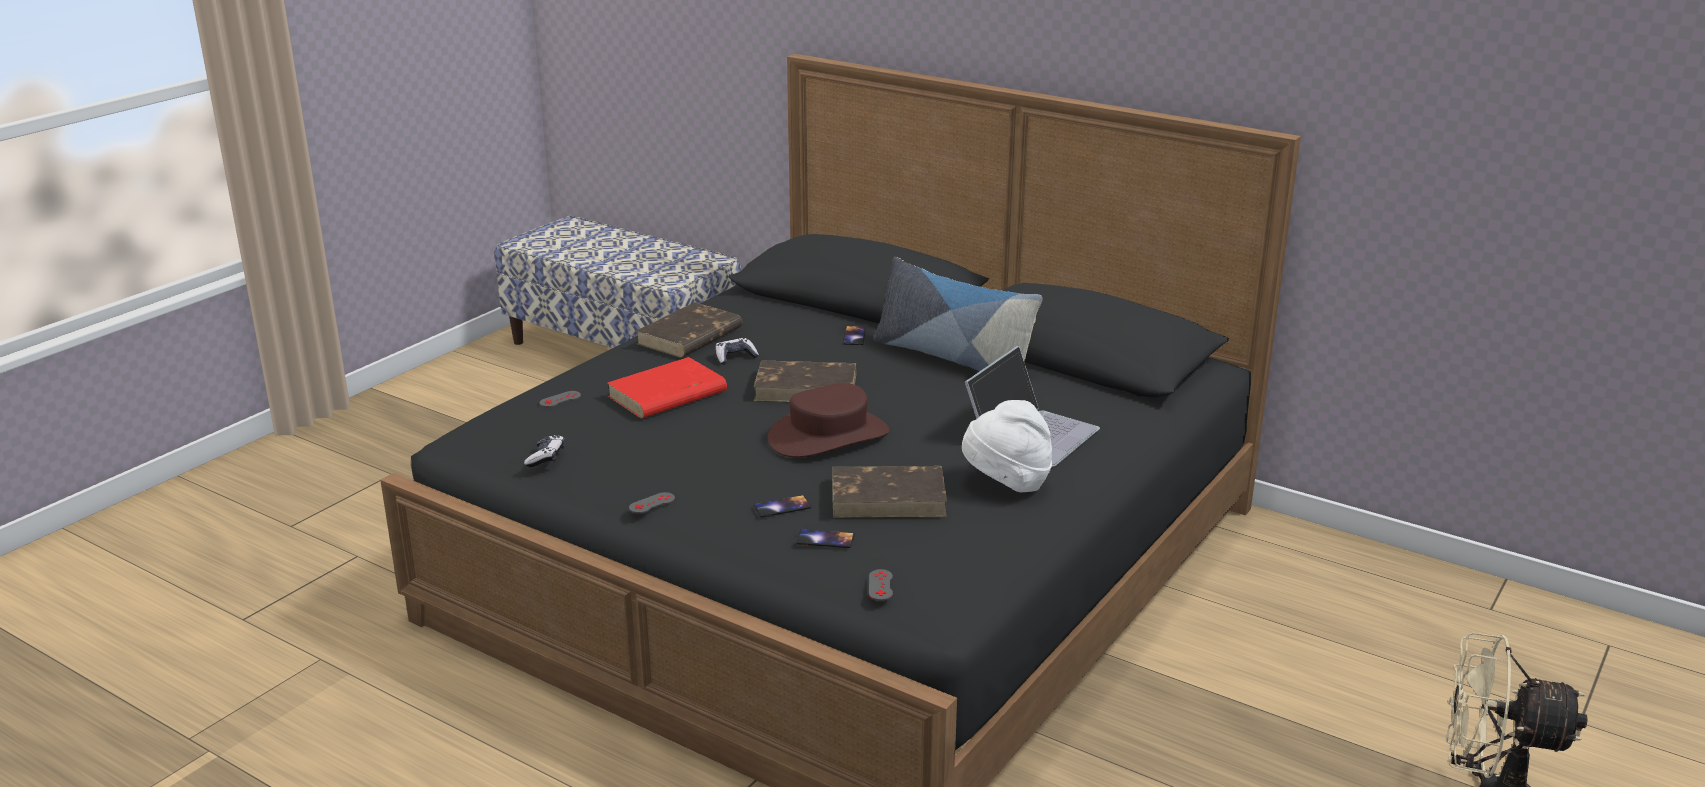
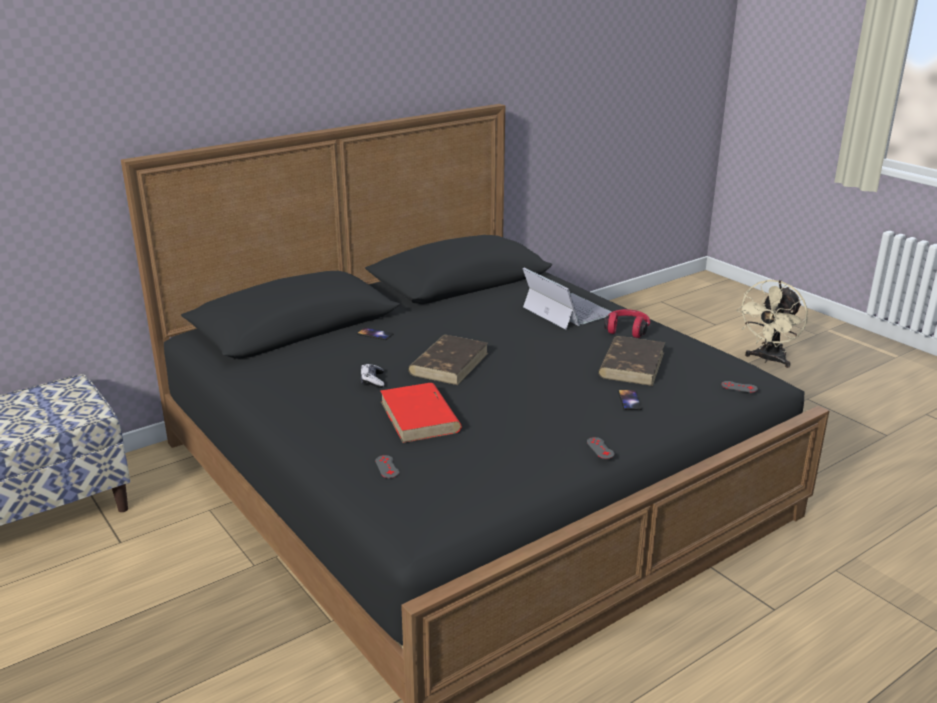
camera: 70 degrees left, 0 degrees up
(546, 458) = (498, 486): game controller -> none
(689, 336) = (311, 393): brown book -> none
(825, 539) = (679, 393): phone -> none
(828, 435) = (533, 368): brown hat -> none
(953, 358) = (441, 311): pillow -> none
(1006, 483) = (627, 330): white hat -> red headphones

